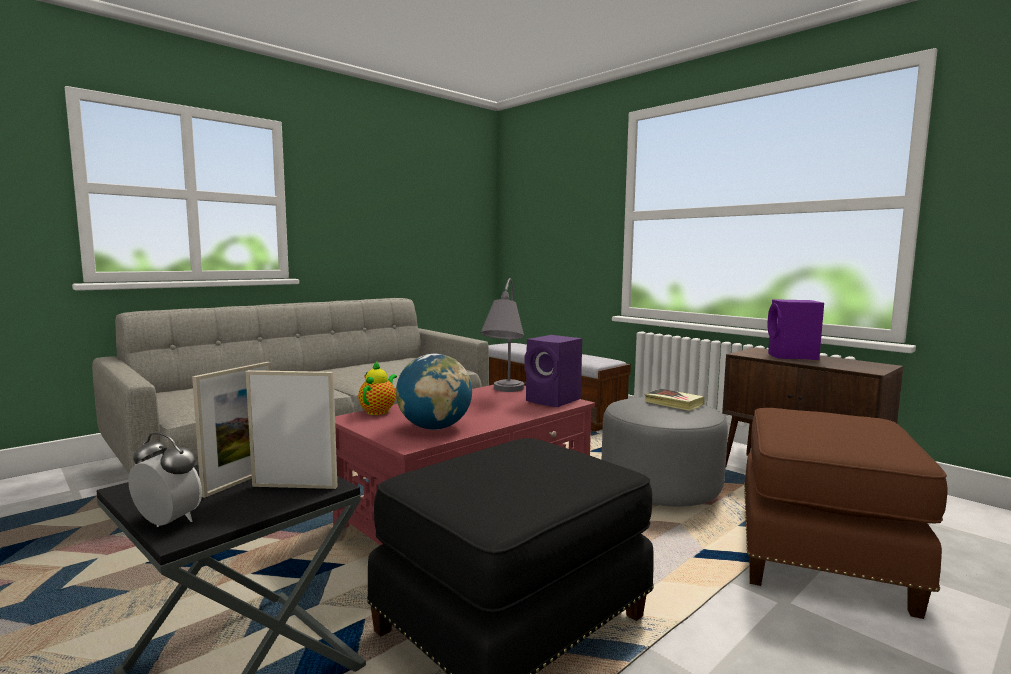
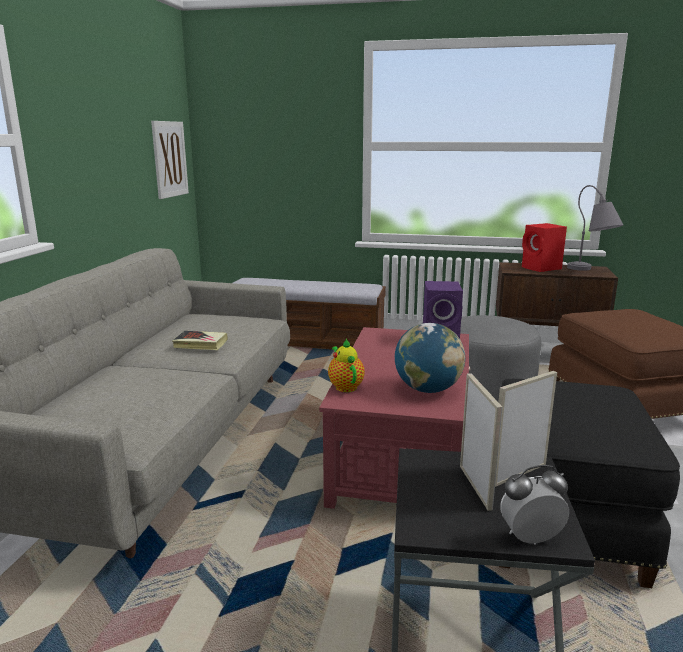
camera: 35 degrees left, 10 degrees up
(462, 232) = (169, 159): none -> picture
(504, 393) = (390, 340): grey table lamp -> grey table lamp (590, 271)
(673, 403) = (493, 320): book -> book (200, 344)
(792, 357) = (542, 268): purple speaker -> red speaker

